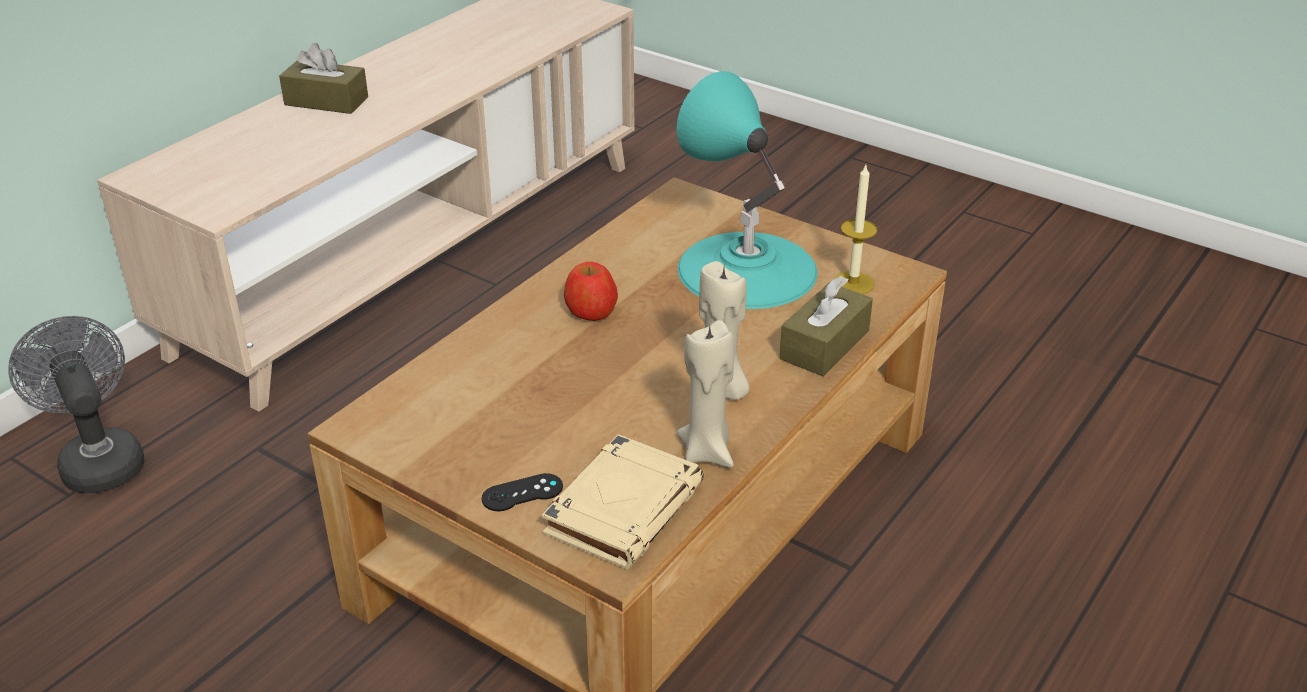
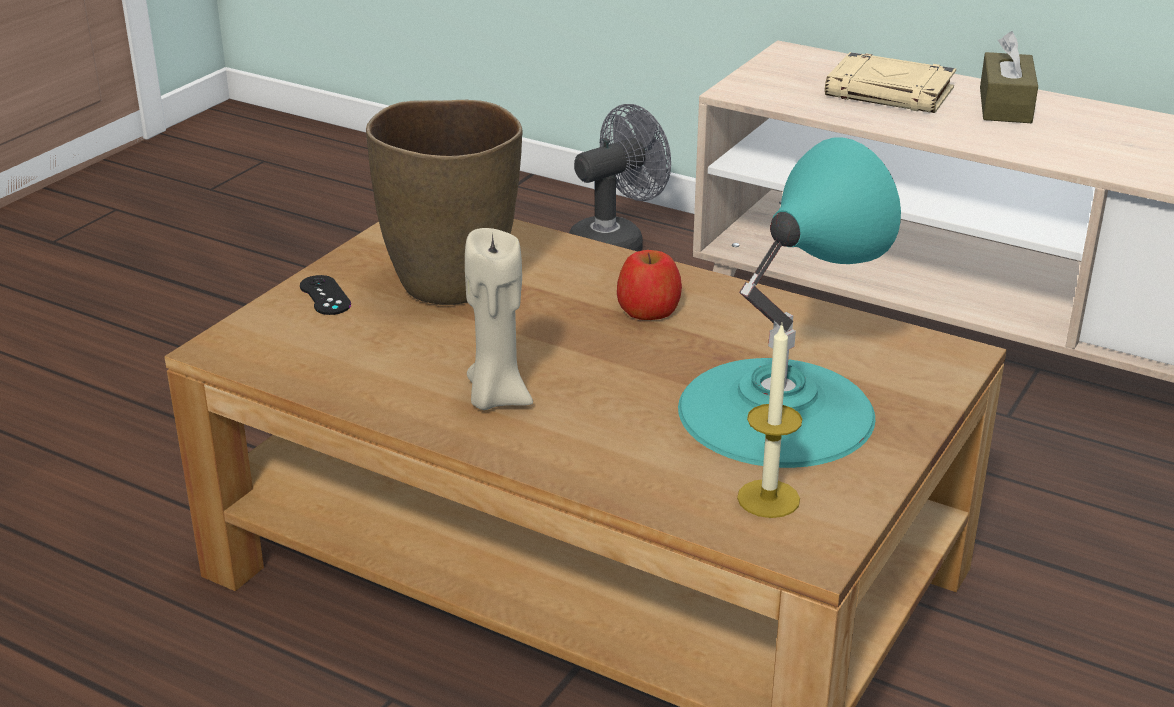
camera: 85 degrees right, 5 degrees down
(519, 413) = (451, 284): none -> brown vase
(624, 508) = (295, 348): beige book -> beige book (891, 92)
(707, 452) = (383, 392): beige candle -> none
(824, 345) = (605, 472): brown tissue box -> none

